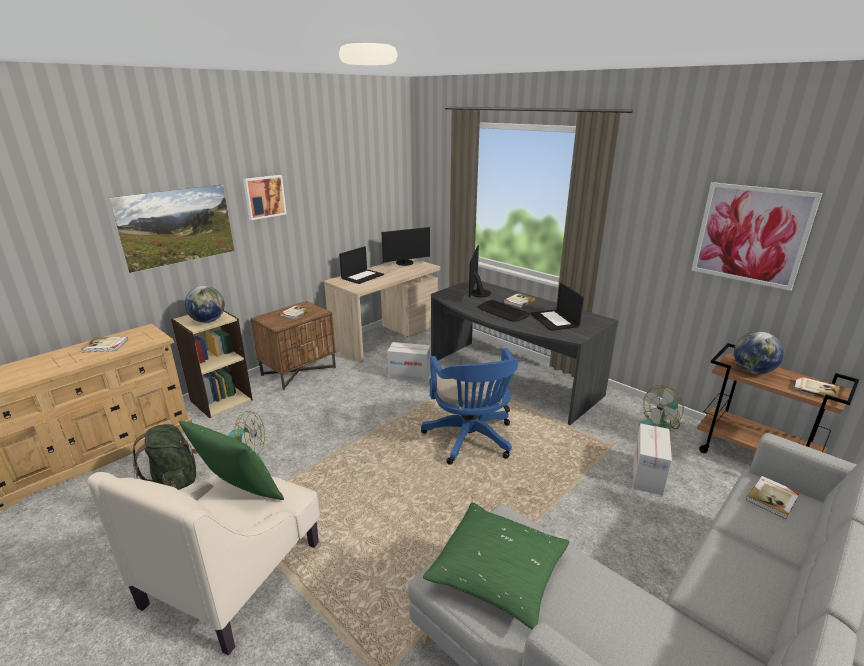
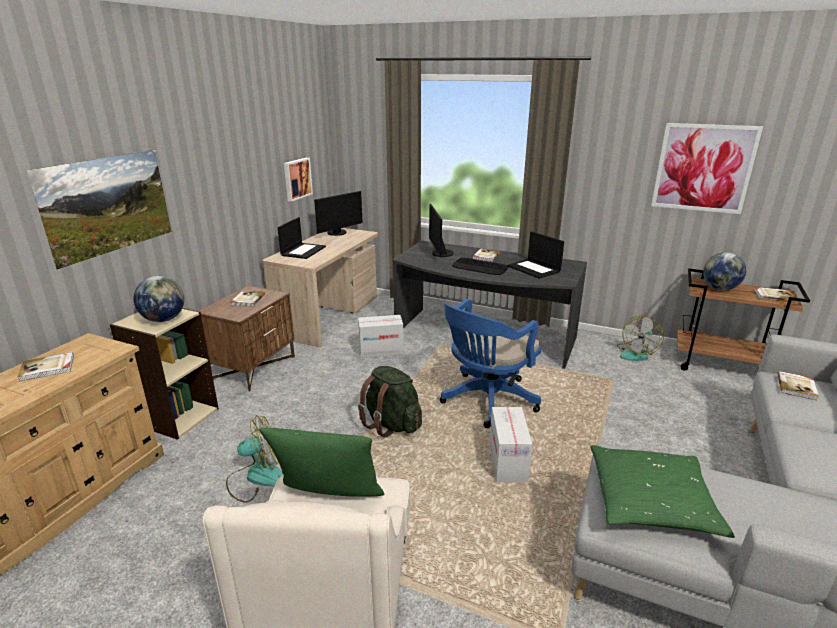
camera: 20 degrees left, 0 degrees up
(175, 484) = (187, 522): green backpack -> green backpack (391, 424)
(264, 196) = (198, 163): picture -> picture (296, 179)
(470, 440) = (486, 401): blue office chair -> blue office chair turned 75 degrees clockwise
(647, 474) = (655, 397): cardboard box -> cardboard box (507, 462)

